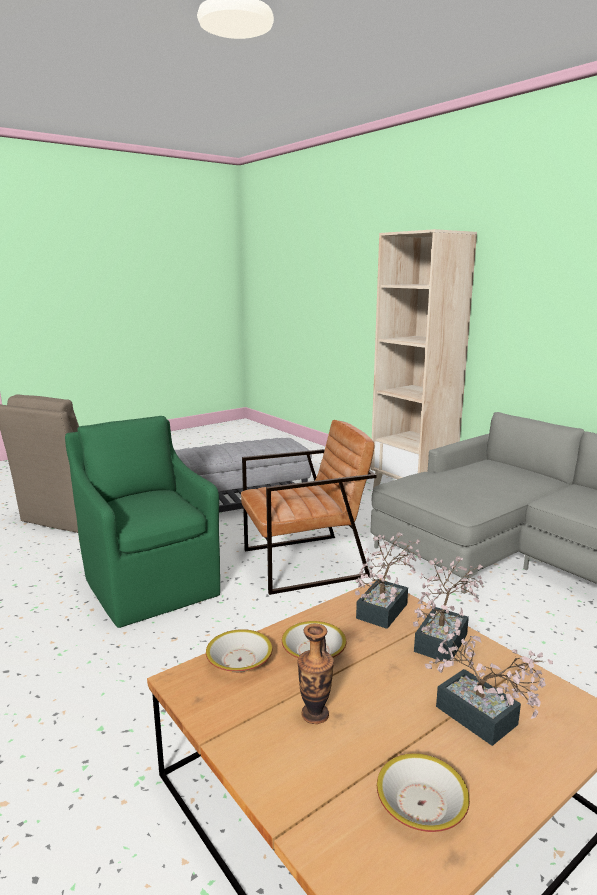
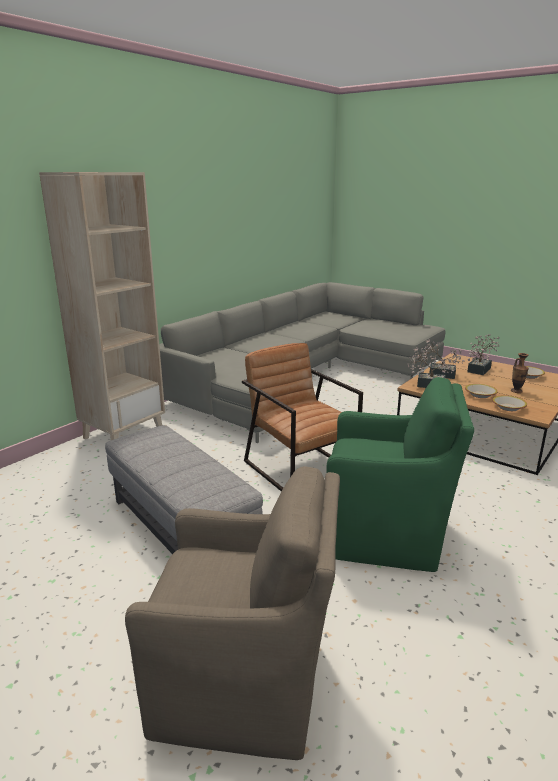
camera: 105 degrees left, 5 degrees up
(150, 585) = (387, 535): green armchair -> green armchair turned 120 degrees counterclockwise

